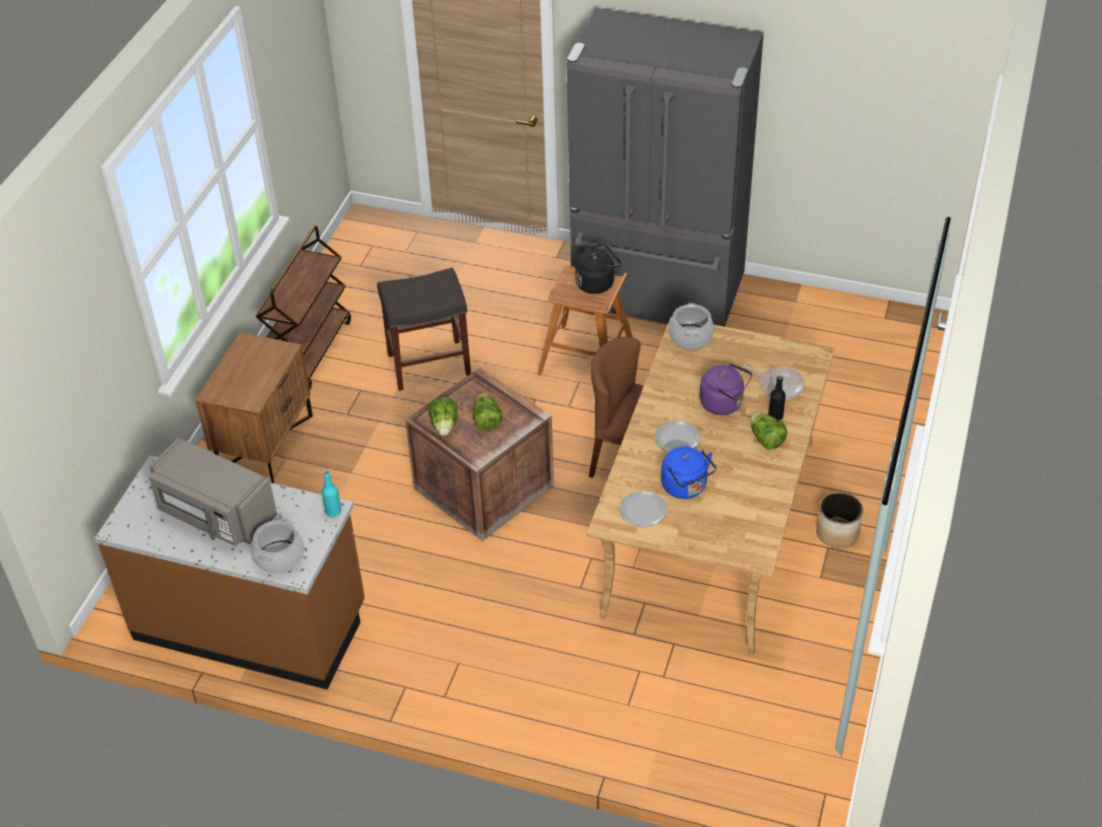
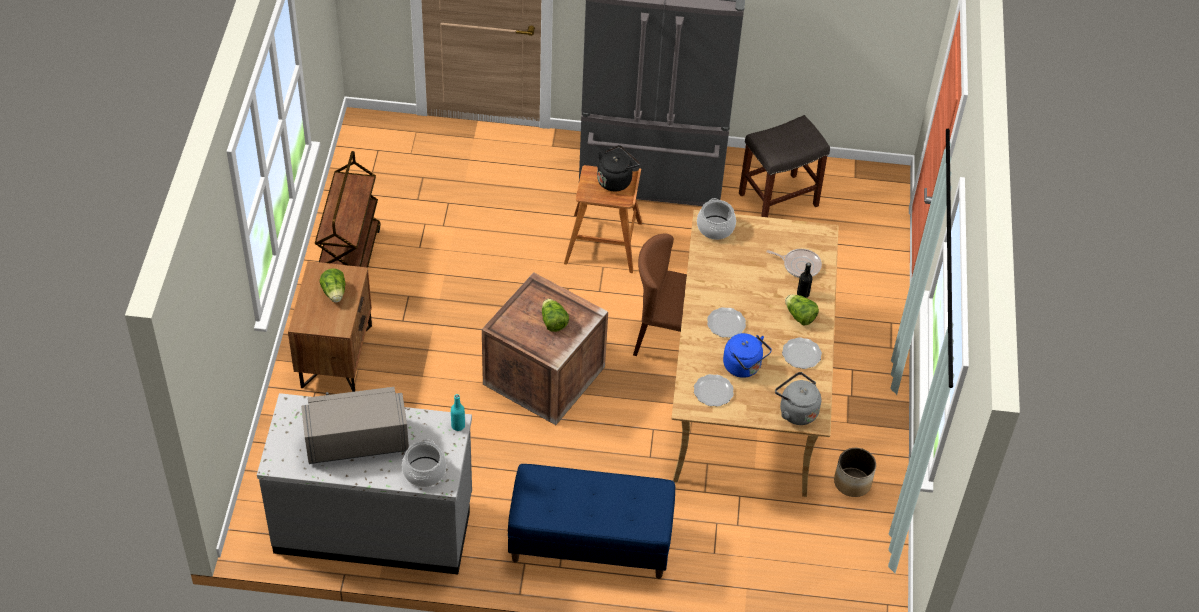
camera: 15 degrees left, 5 degrees up
(215, 514) = (356, 440): grey microwave -> grey microwave turned 150 degrees clockwise
(251, 622) = (374, 524): brown counter -> grey counter
(430, 364) = (464, 263): grey stool -> grey stool (779, 199)
(445, 426) = (518, 331): lettuce -> lettuce (334, 293)
(485, 674) = (589, 543): none -> blue bench
(724, 403) = (758, 287): purple kettle -> none
(736, 543) = (796, 411): none -> grey kettle
(758, 481) = (802, 354): none -> plate
(837, 533) = (853, 382): planter -> planter (852, 482)

